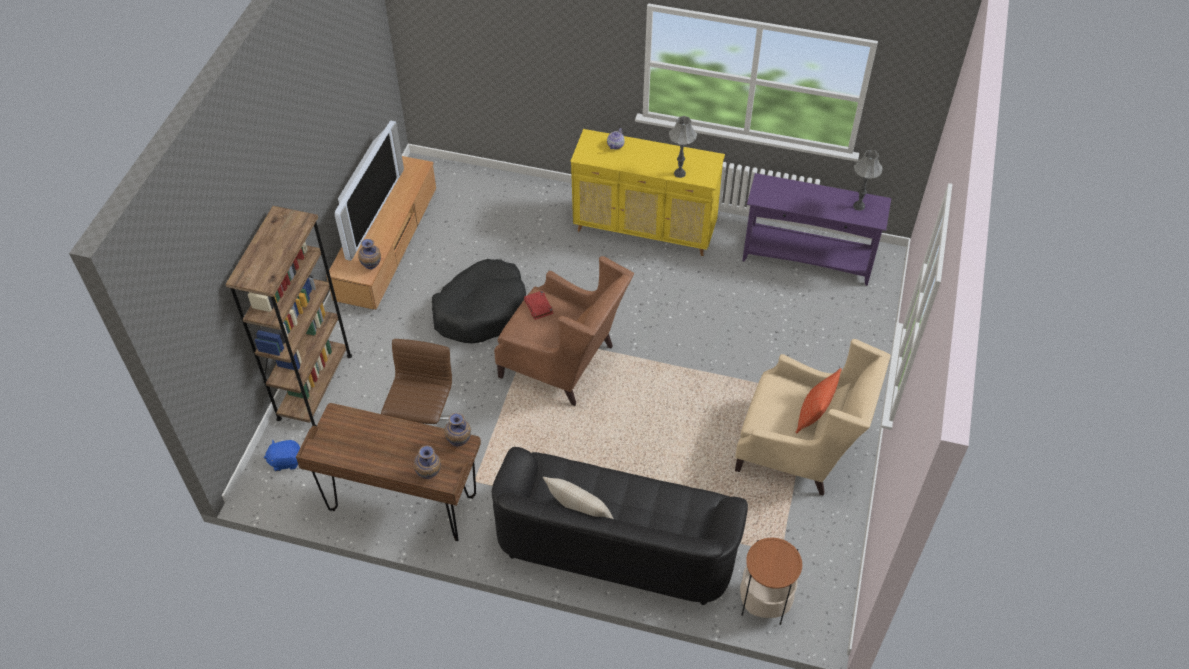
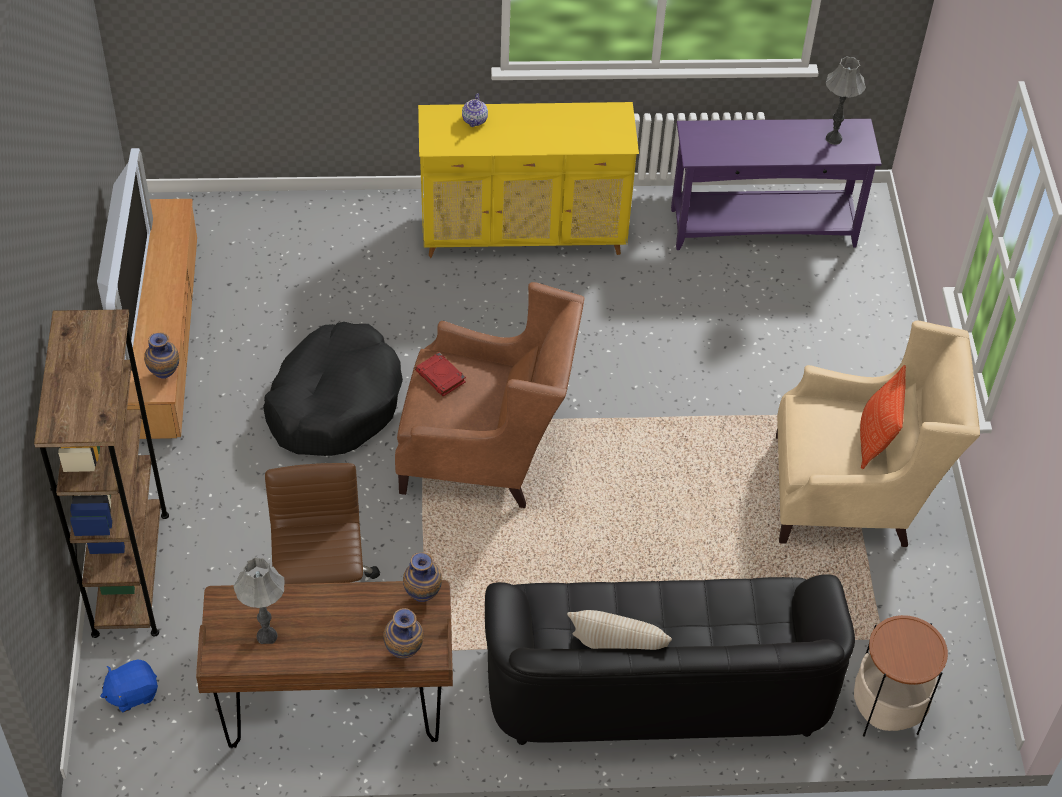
camera: 20 degrees left, 0 degrees up
(679, 173) = (581, 142): grey table lamp -> grey table lamp (267, 636)

